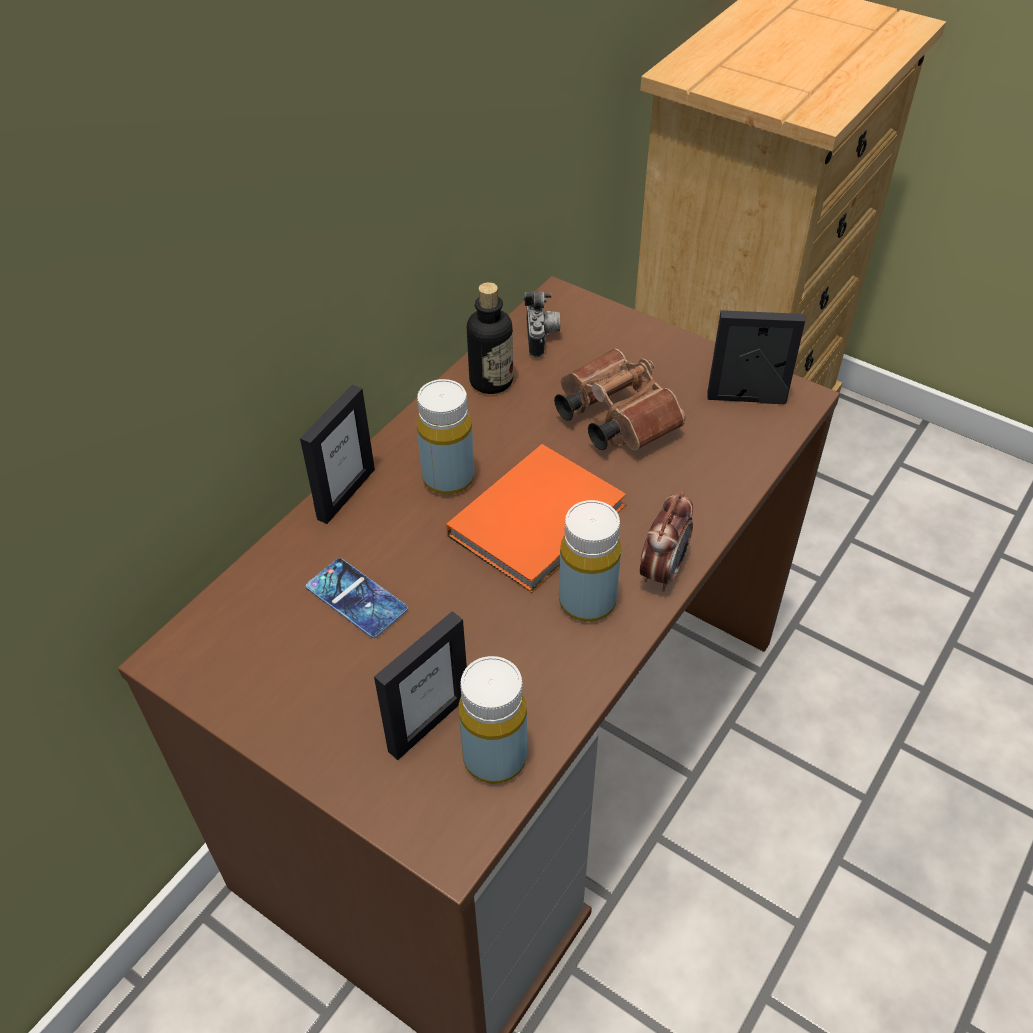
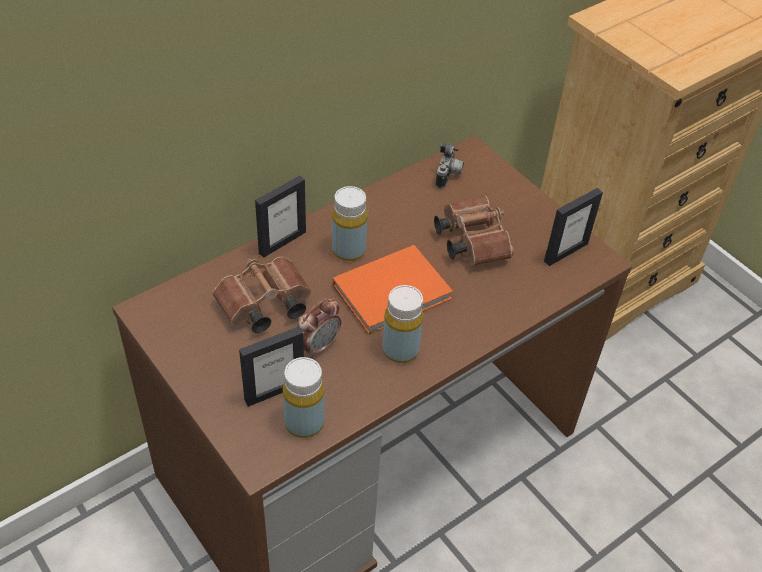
camera: 15 degrees right, 0 degrees up
(356, 598) = (262, 307): phone -> brown binoculars
(491, 381) = (403, 195): bottle -> none
(662, 571) = (456, 346): alarm clock -> alarm clock (318, 346)
(746, 398) = (565, 252): picture frame -> picture frame turned 120 degrees clockwise

